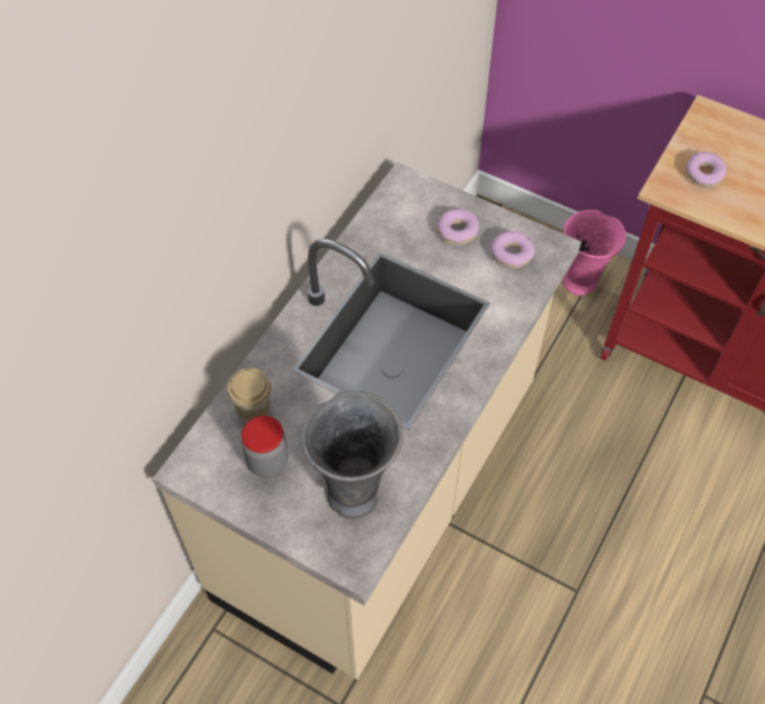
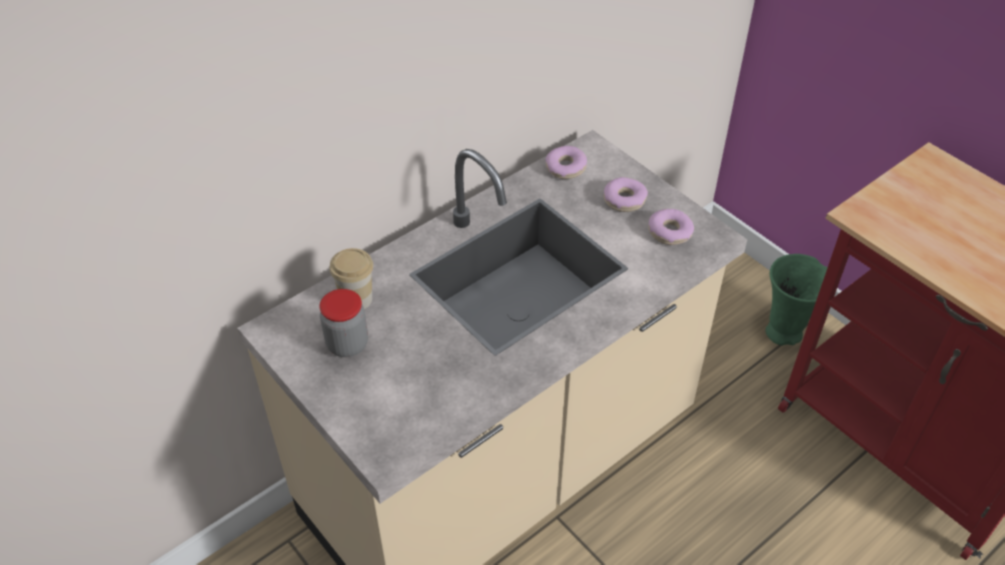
camera: 20 degrees right, 10 degrees down
(355, 492) = (416, 395): grey vase -> none
(581, 283) = (785, 334): pink vase -> green vase
(703, 174) = (905, 212): donut -> donut (565, 168)

